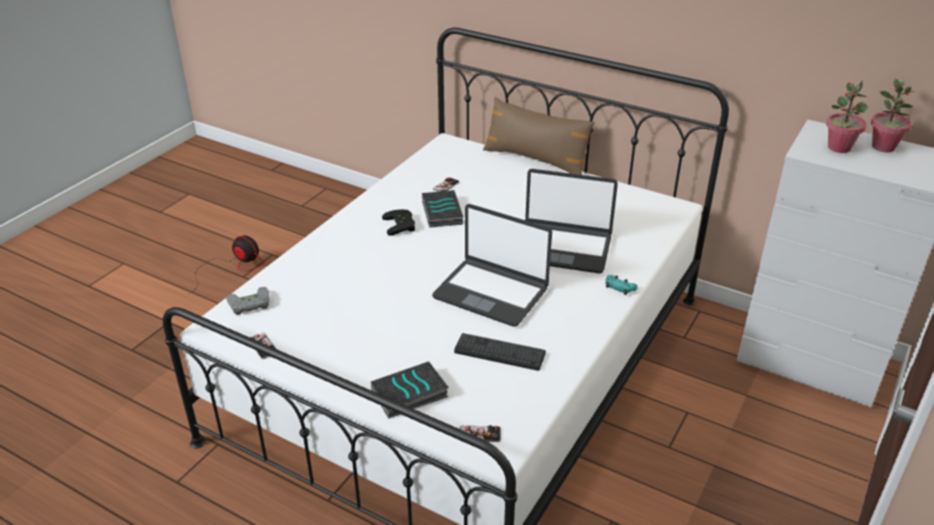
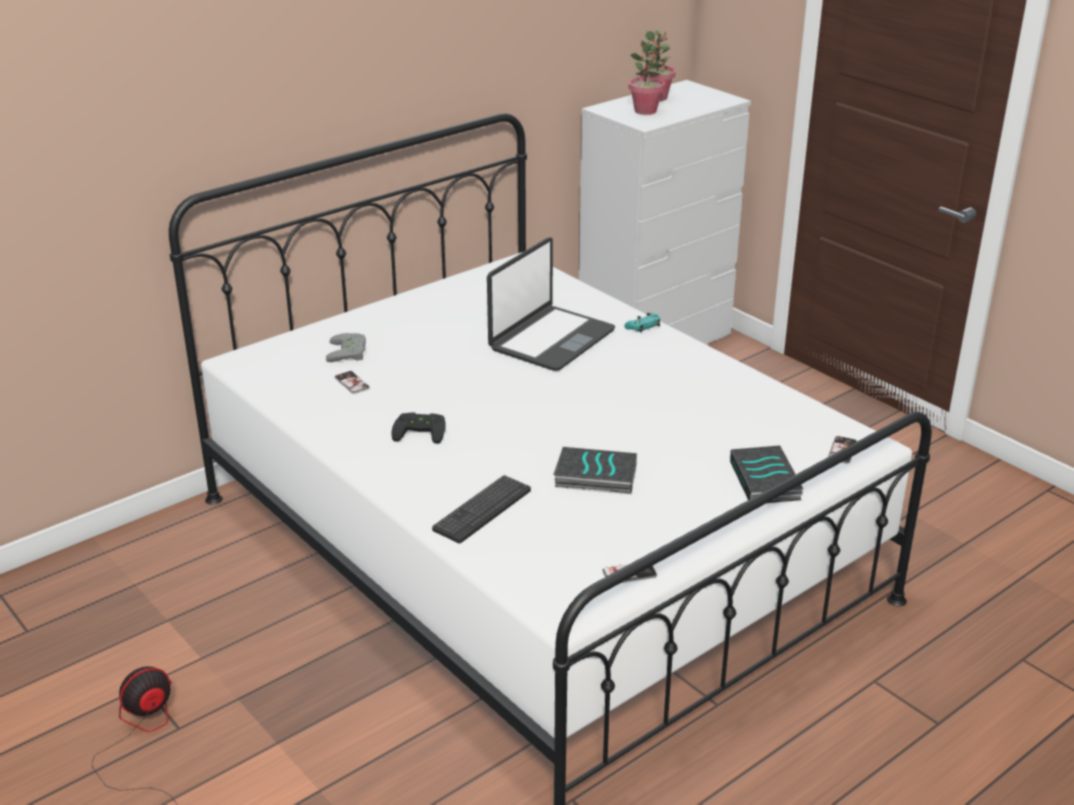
camera: 70 degrees left, 5 degrees down
(249, 305) = (530, 576): grey game controller -> grey game controller (350, 352)
(440, 212) = (414, 398): book -> book (594, 477)
(491, 292) = (609, 398): laptop -> none
(499, 352) = (718, 414): keyboard -> keyboard (482, 510)
(535, 160) = (345, 314): brown pillow -> none

